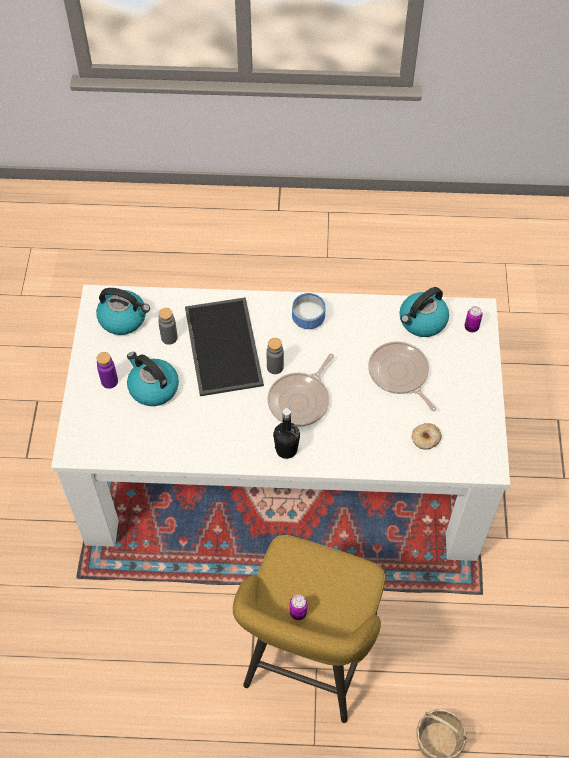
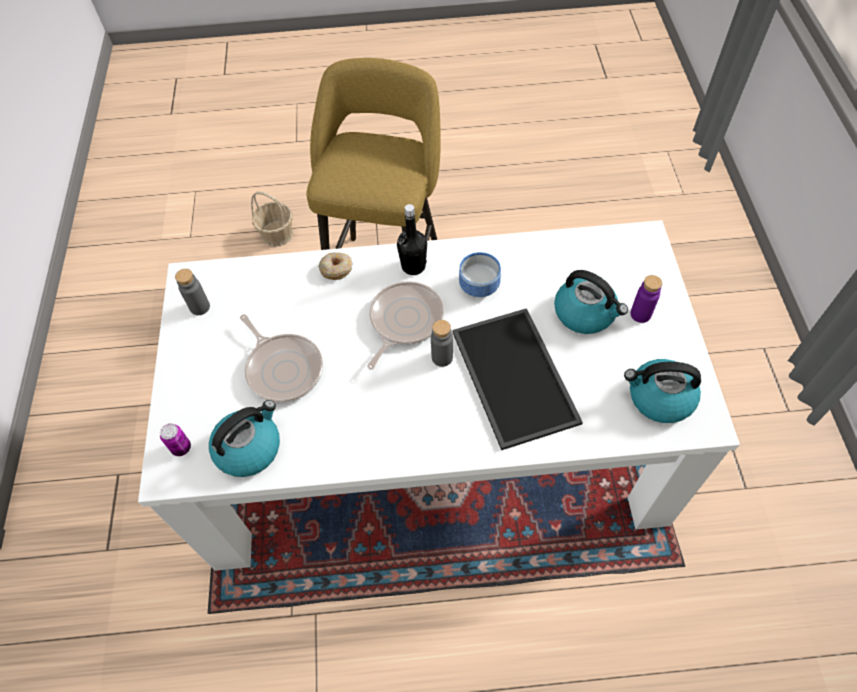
camera: 175 degrees right, 0 degrees up
(169, 338) = (588, 379): grey bottle -> grey bottle (200, 307)
(298, 613) = (384, 147): can -> none
(306, 319) = (410, 429): bowl -> bowl (481, 285)
(425, 439) = (256, 296): donut -> donut (336, 269)

